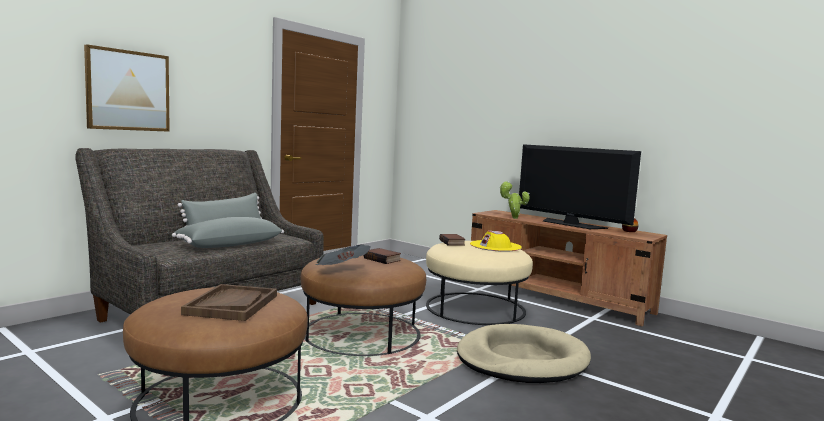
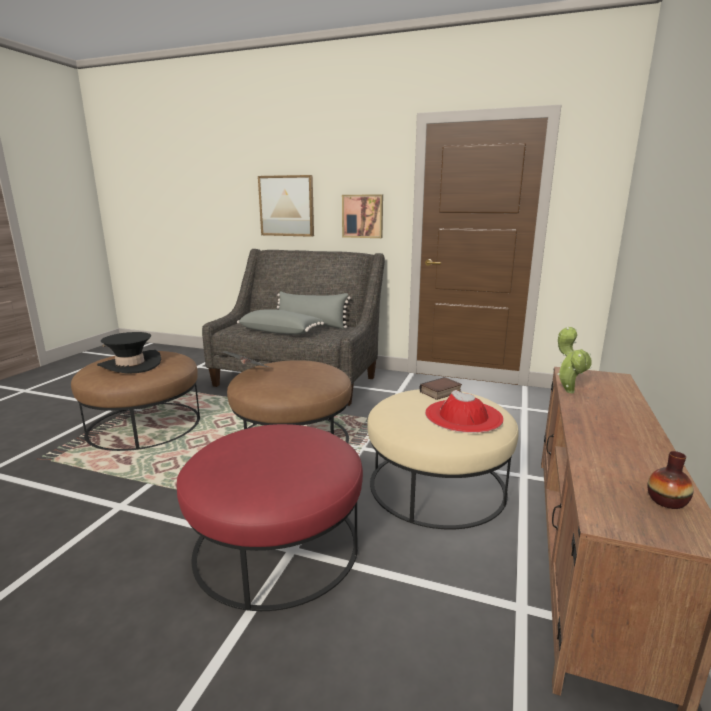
camera: 70 degrees right, 10 degrees up
(225, 110) = (363, 216): none -> picture
(232, 304) = (130, 365): brown tray -> black hat
(383, 259) = (305, 377): book -> none
(495, 246) = (463, 416): yellow hat -> red hat
(521, 359) = (276, 544): beige dog bed -> red ottoman
(571, 224) = (612, 435): television -> none

